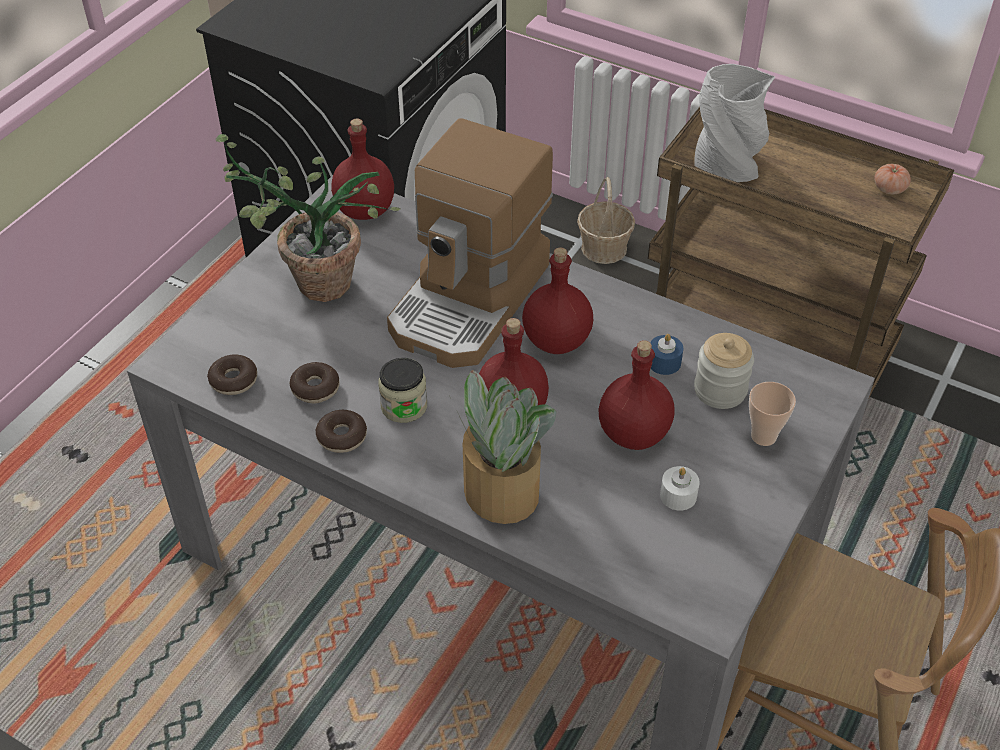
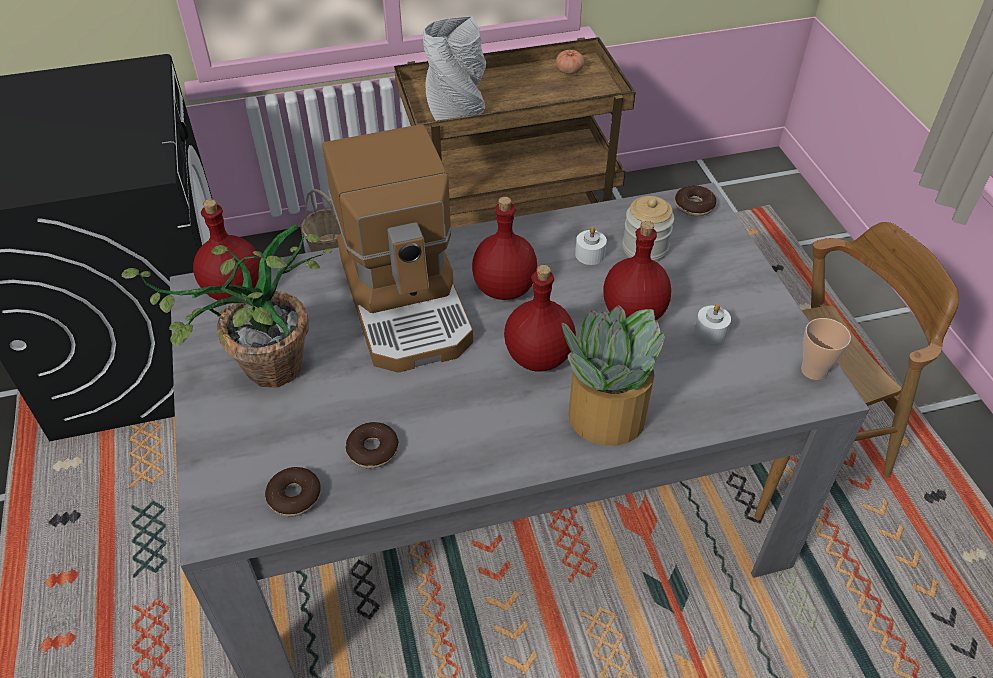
camera: 45 degrees left, 0 degrees up
(342, 437) = (443, 470): donut -> donut (694, 206)
(404, 406) = (459, 411): jar -> none
(664, 362) = (590, 254): blue candle -> white candle
(763, 436) = (705, 258): cup -> cup (813, 370)

